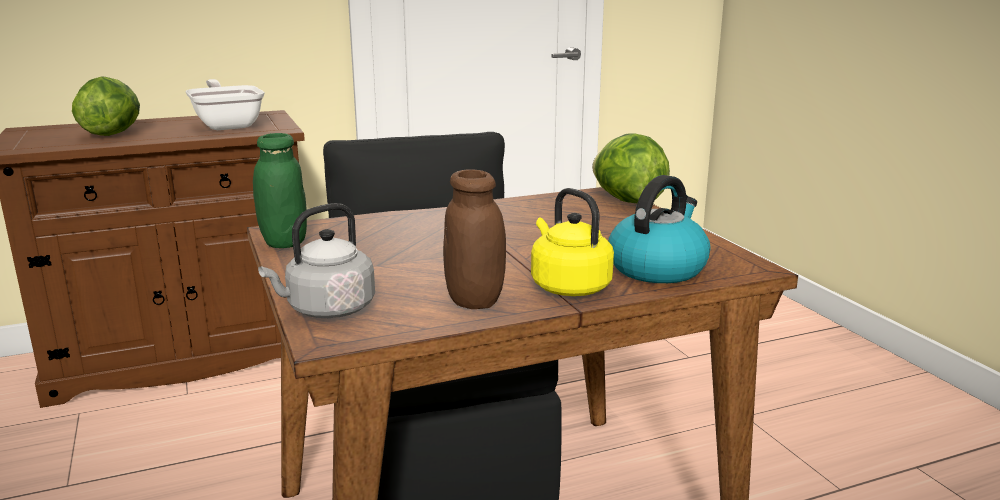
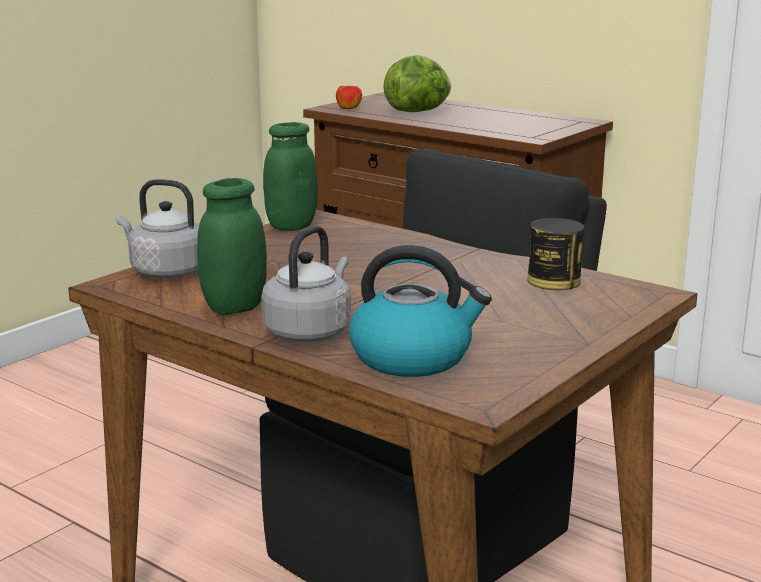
camera: 60 degrees right, 0 degrees up
(33, 146) = (349, 108): none -> apple
(228, 125) = (514, 123): frying pan -> none
(474, 300) = (235, 307): brown jar -> green jar
(552, 205) = (553, 281): none -> can
(568, 286) = (310, 331): yellow kettle -> grey kettle
(627, 200) = (638, 308): lettuce -> none

